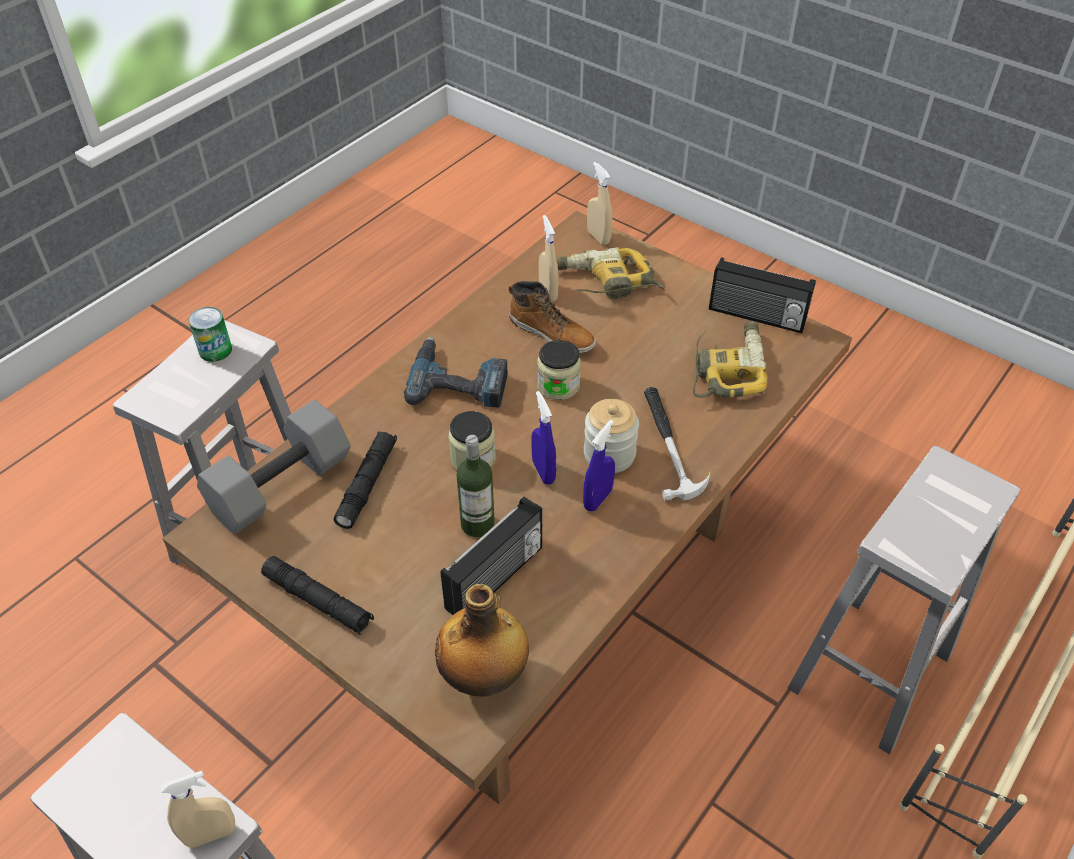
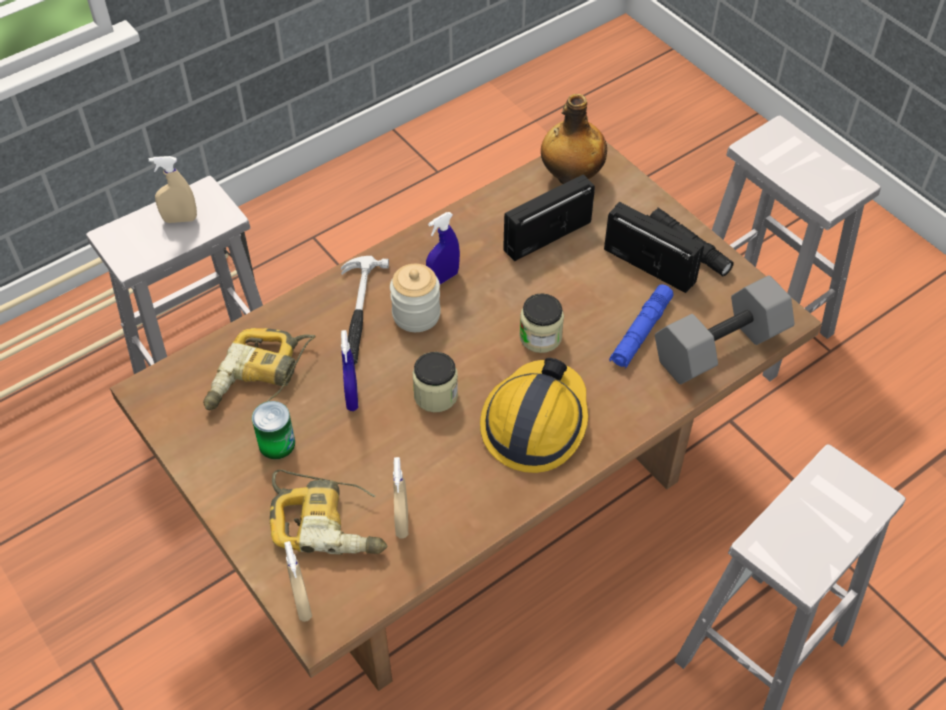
camera: 165 degrees left, 5 degrees up
(210, 834) = (758, 146): beige spray bottle -> beige spray bottle (180, 219)
(215, 350) = (801, 548): can -> can (277, 443)
(367, 484) = (640, 332): black flashlight -> blue flashlight
(458, 381) = (535, 423): power drill -> hard hat
(477, 524) = (550, 278): bottle -> none
(543, 472) = (481, 311): blue spray bottle -> blue spray bottle (352, 397)
(552, 333) = (418, 462): boot -> none
(756, 317) = (189, 433): radio -> radio (650, 264)

